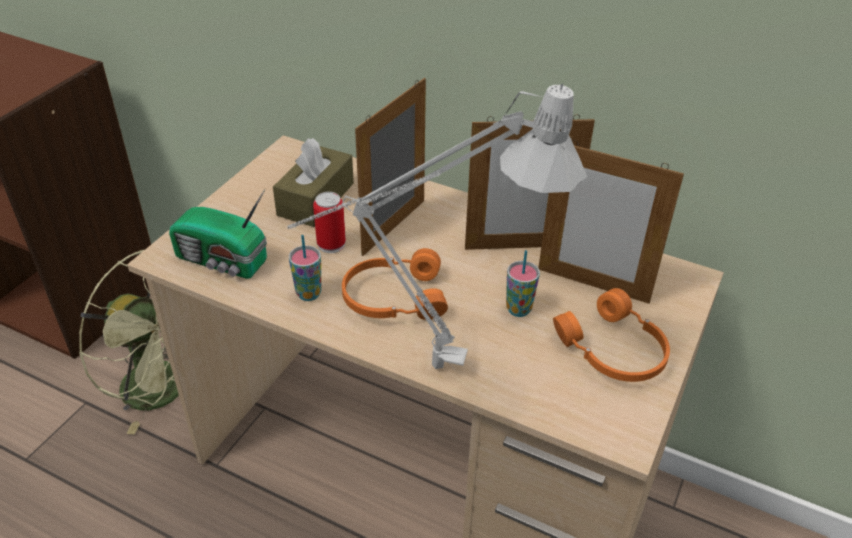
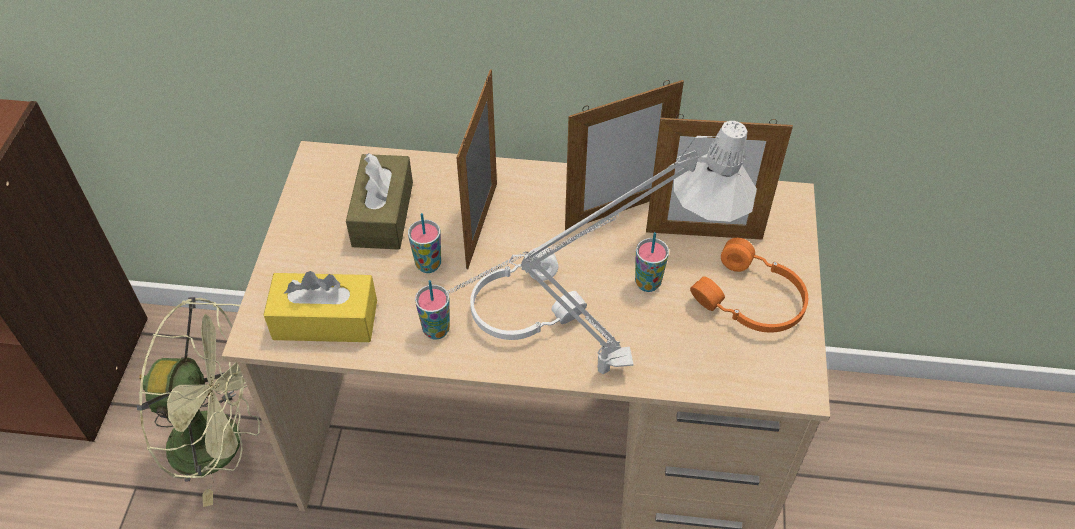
camera: 20 degrees left, 10 degrees up
(223, 261) = (325, 320): radio -> yellow tissue box
(331, 244) = (428, 265): can -> cup
(393, 297) = (522, 307): orange headphones -> white headphones

